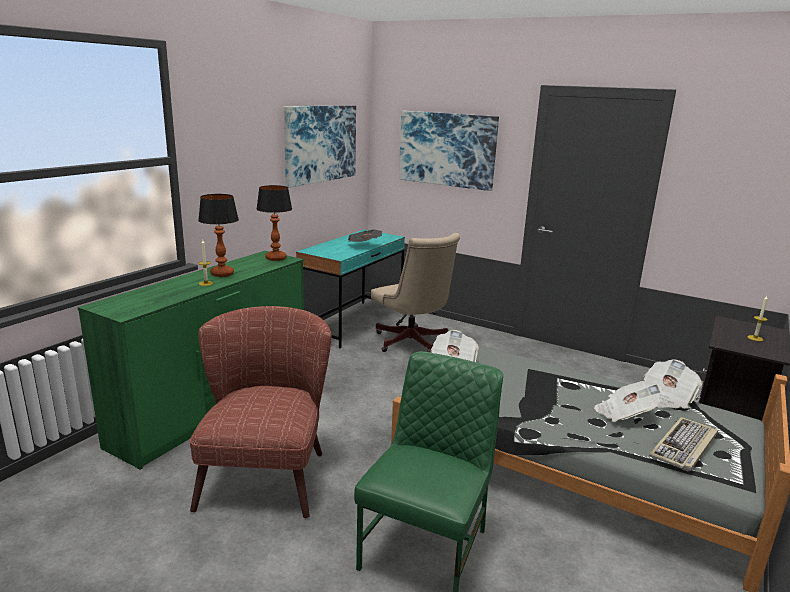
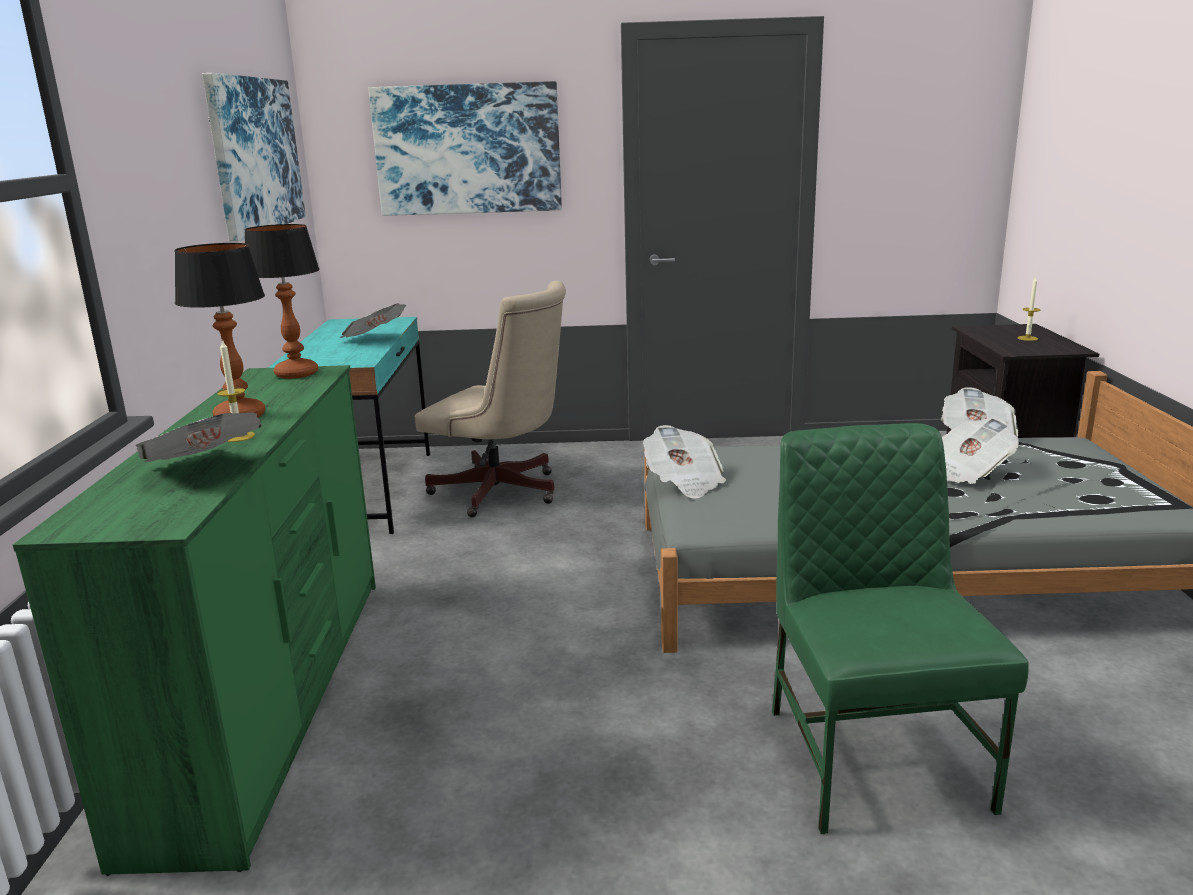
camera: 30 degrees left, 0 degrees up
(172, 295) = (205, 469): none -> newspaper
(267, 471) = (504, 761): brown armchair -> none
(684, 446) = (1073, 485): keyboard -> none

